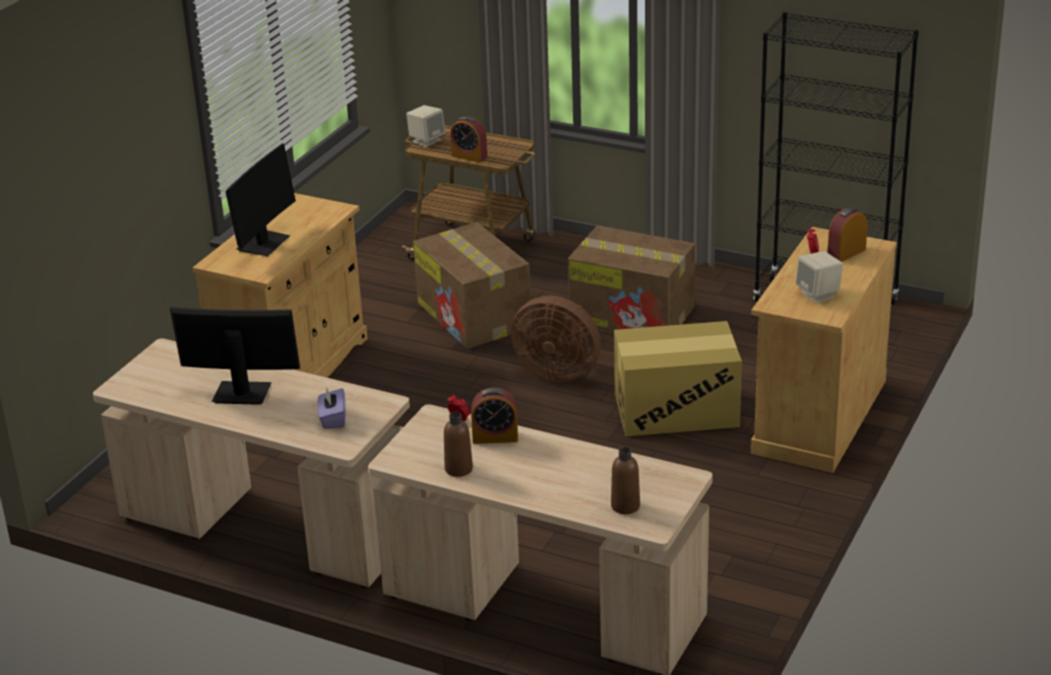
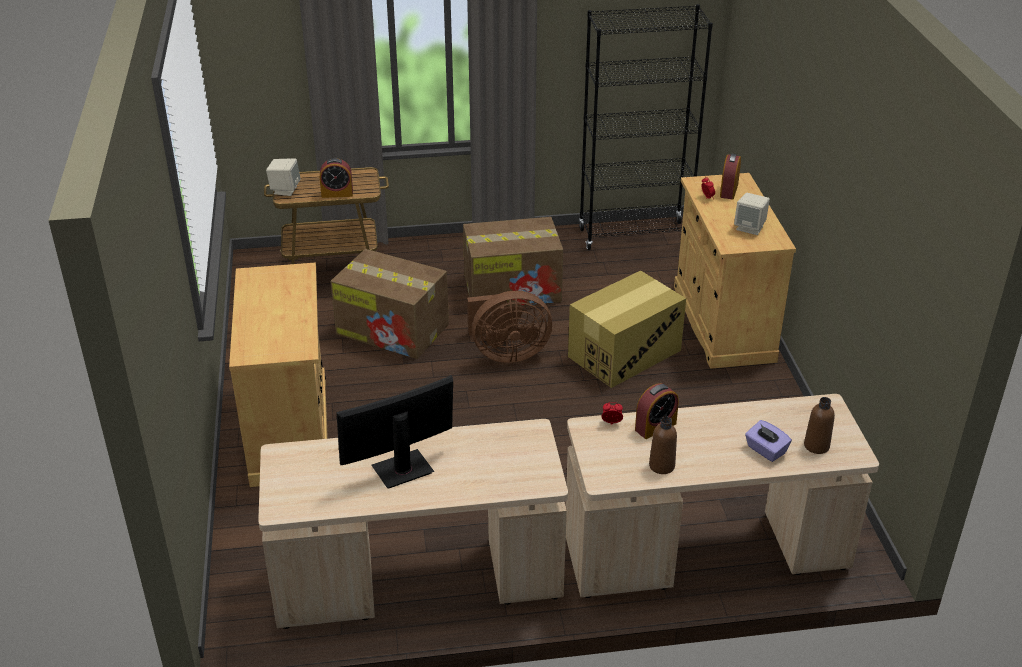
camera: 35 degrees left, 5 degrees up
(263, 244) = (271, 323): monitor -> none
(333, 419) = (509, 462): purple tissue box -> purple tissue box (765, 450)

